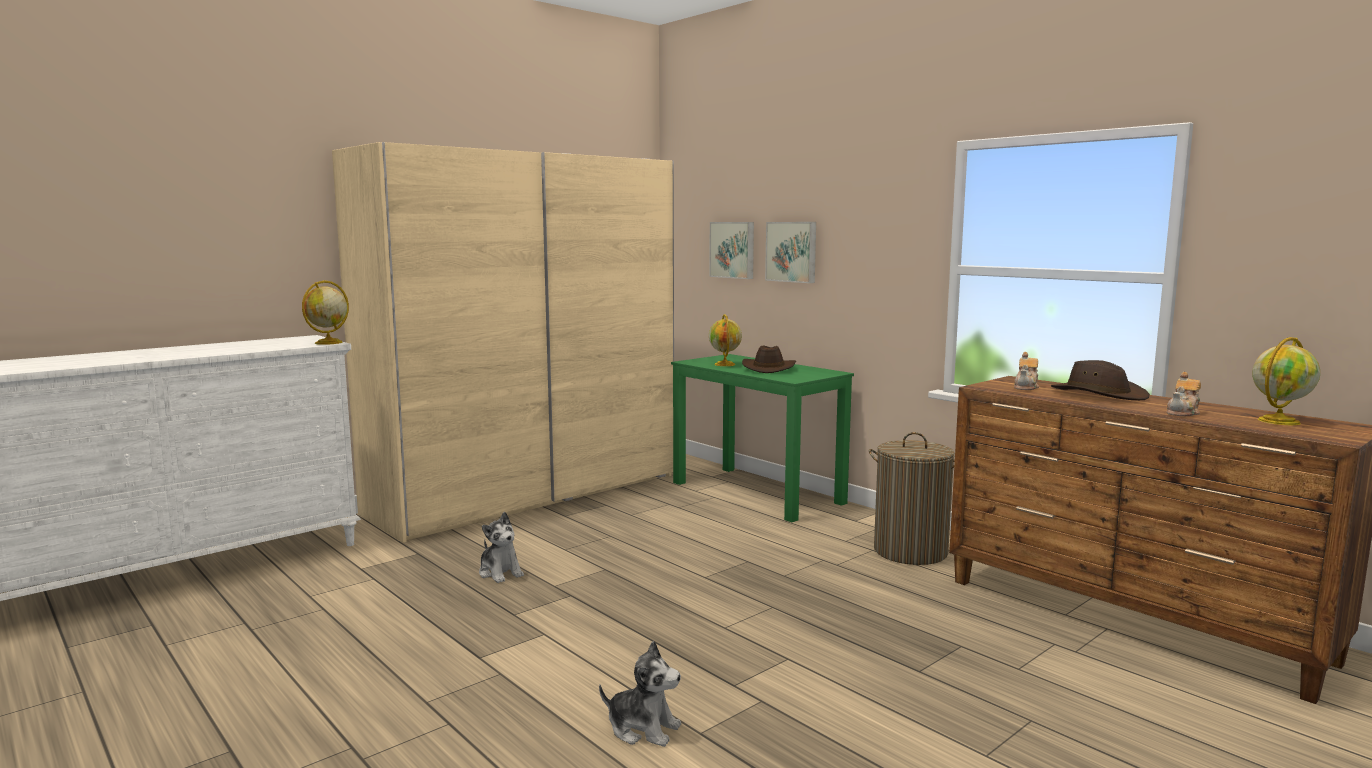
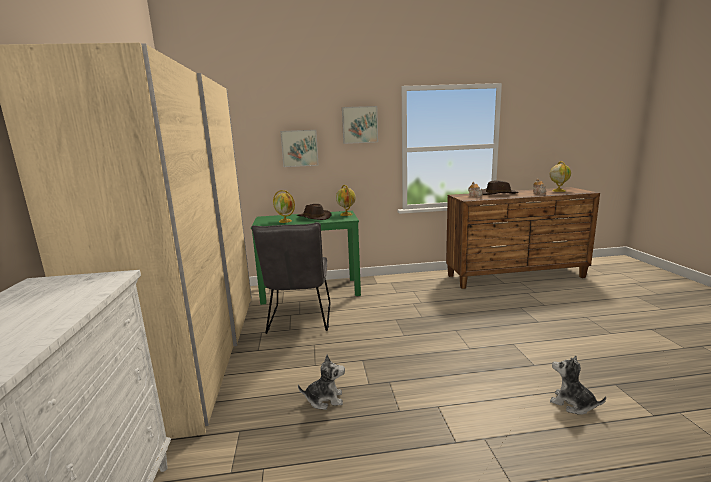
camera: 55 degrees left, 5 degrees up
(328, 343) = (111, 276): globe -> globe (346, 214)
(643, 728) = (572, 404): plush toy -> plush toy turned 105 degrees counterclockwise
(660, 512) = (299, 320): none -> grey chair
(733, 250) = (249, 150): picture -> picture (359, 125)
(910, 551) = (423, 285): laundry basket -> none

